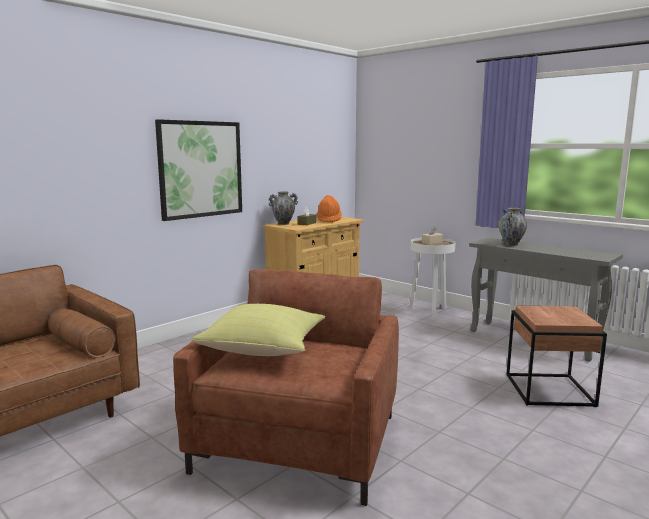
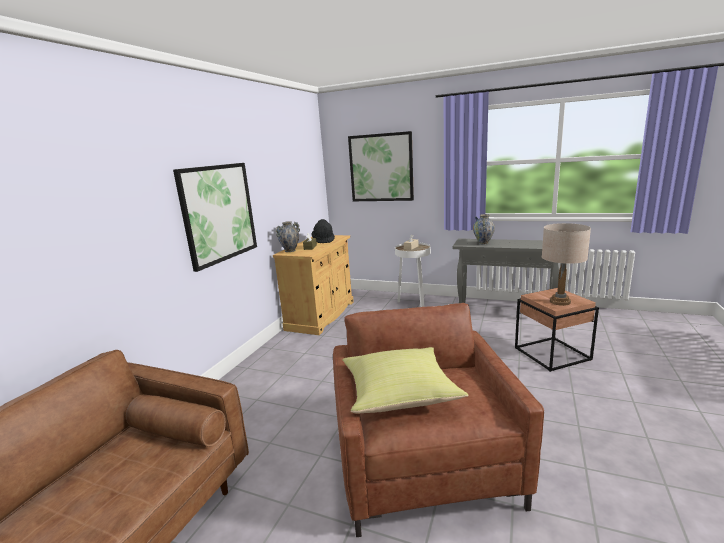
camera: 20 degrees left, 5 degrees up
(329, 220) = (323, 240): orange hat -> black hat
(414, 145) = (381, 168): none -> picture
(555, 318) = (560, 301): none -> beige table lamp

